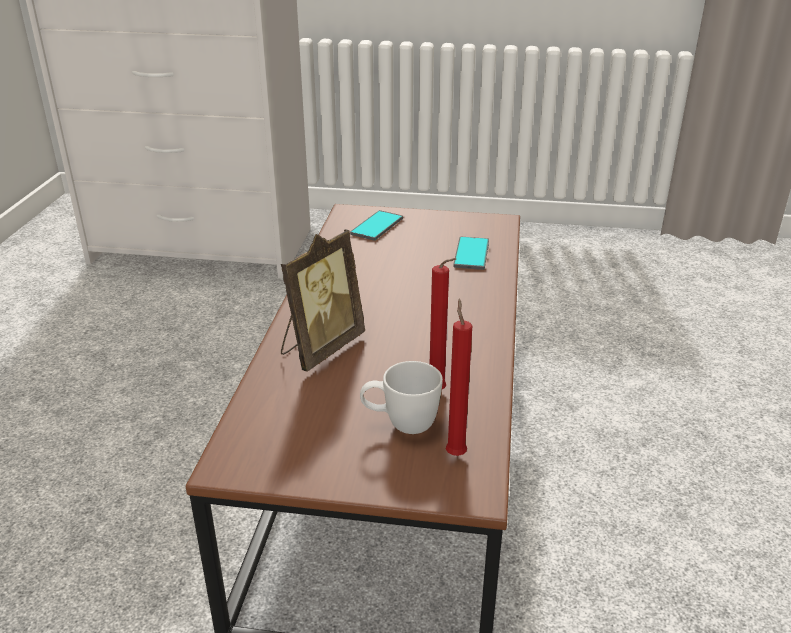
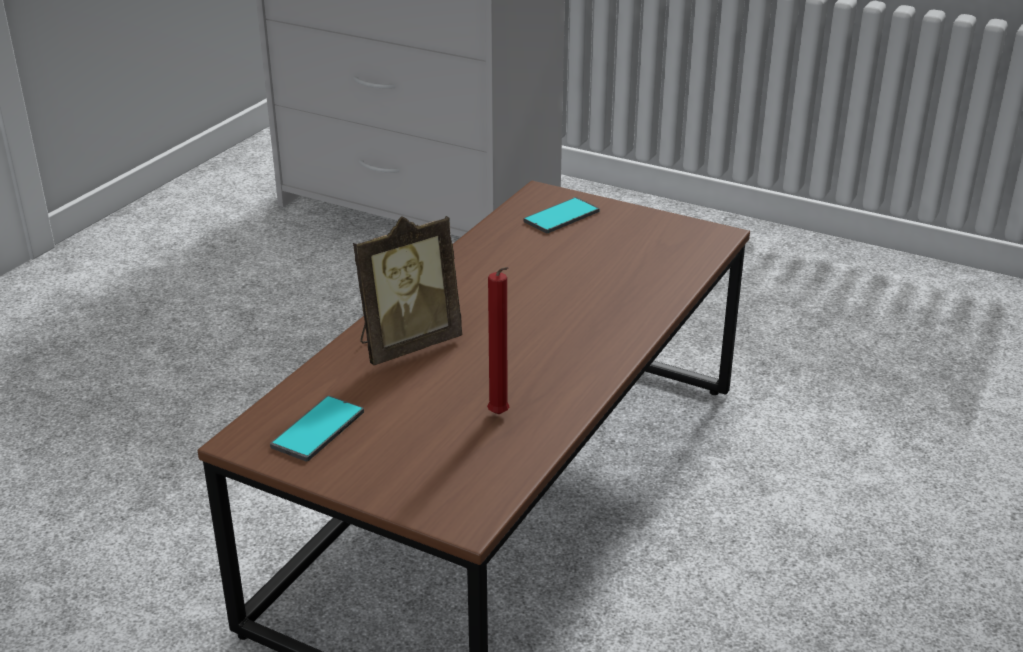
camera: 20 degrees right, 0 degrees up
(400, 425) = (437, 440): white mug -> none
(455, 453) = (473, 479): red candle -> none
(471, 254) = (651, 269): phone -> phone (318, 429)

